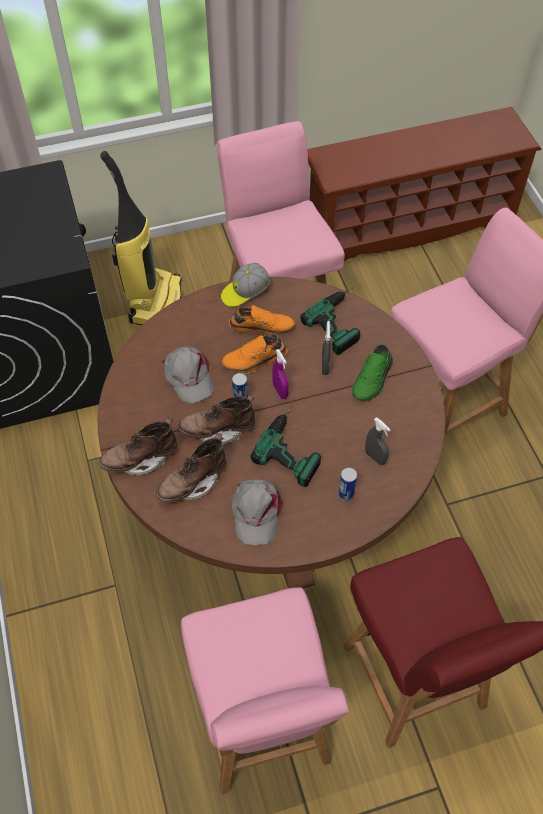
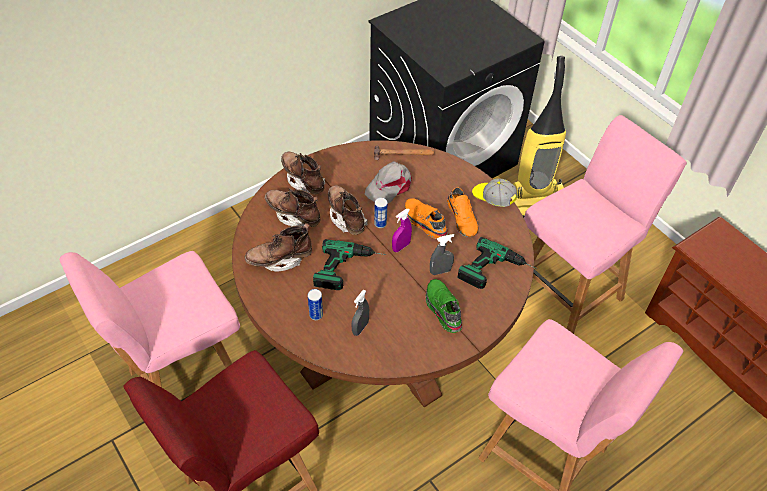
camera: 70 degrees right, 5 degrees down
(145, 349) = (404, 154): none -> hammer
(256, 512) = (280, 259): grey cap -> brown boot
(373, 379) = (442, 309): green shoe -> green shoe turned 60 degrees clockwise

